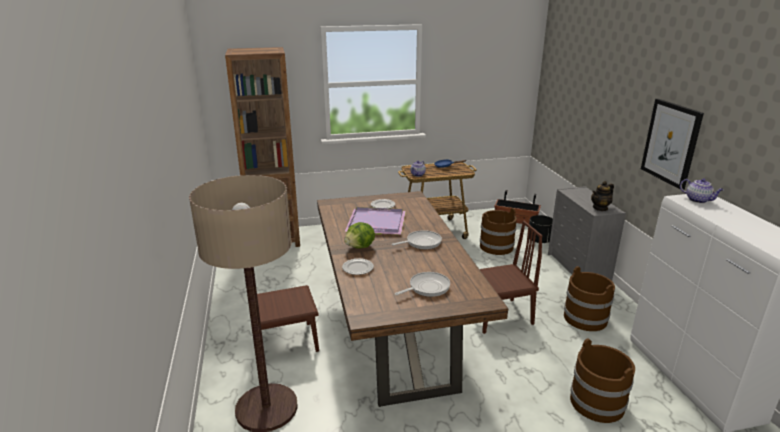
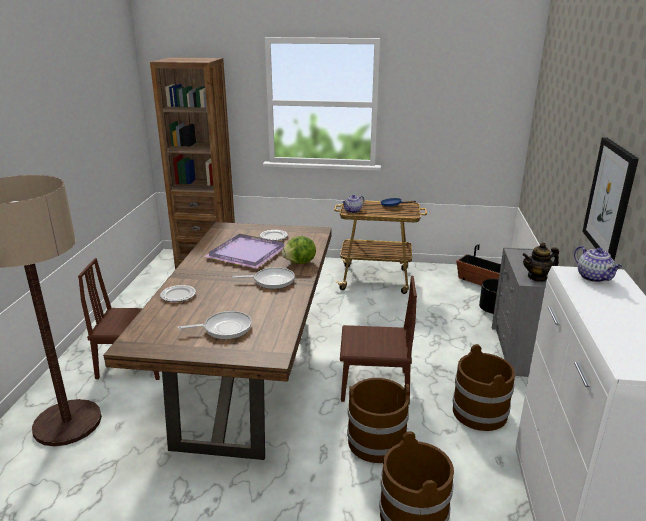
camera: 20 degrees right, 0 degrees up
(360, 247) = (204, 275): lettuce -> lettuce (300, 263)
(496, 246) = (435, 308): brown bucket -> brown bucket (377, 441)

